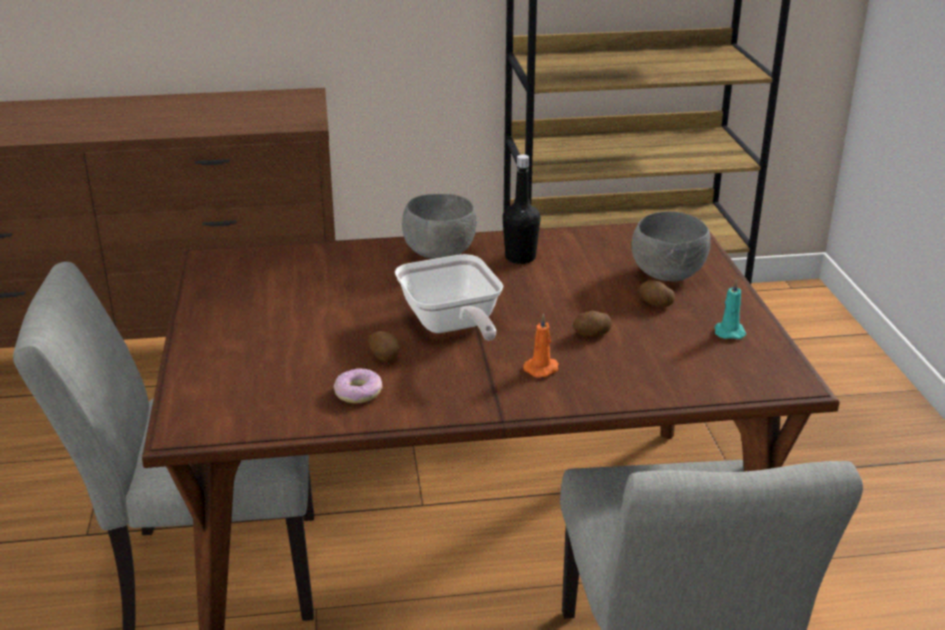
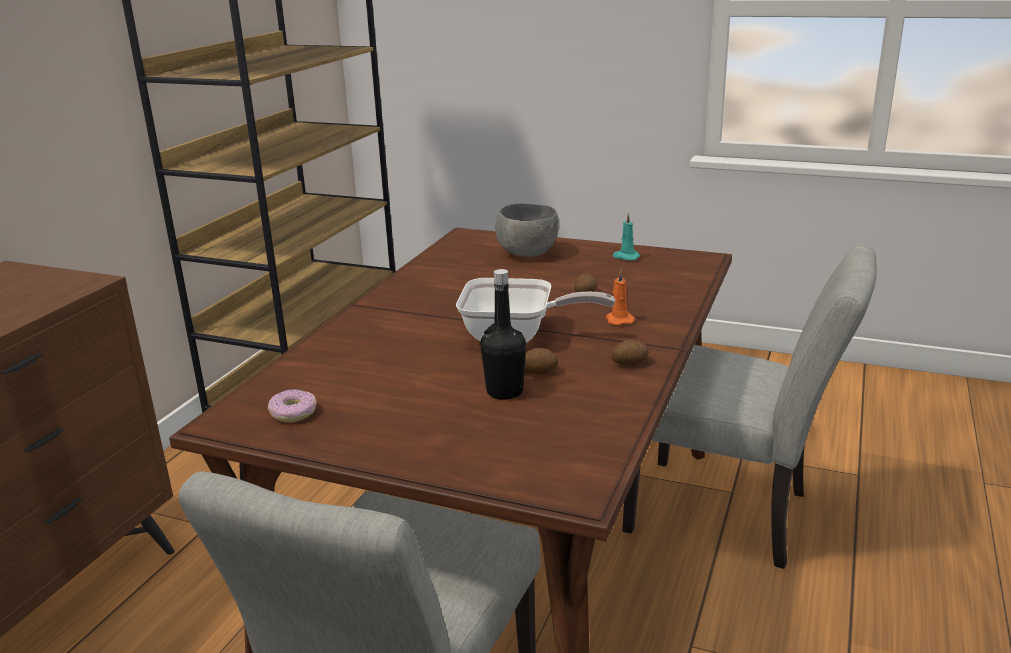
camera: 60 degrees left, 5 degrees down
(358, 393) = (589, 394): donut -> donut (293, 412)
(440, 253) = (383, 315): grey bowl -> none
(520, 258) = (435, 289): black bottle -> black bottle (504, 391)
(655, 303) = (564, 266): potato -> potato (630, 363)

